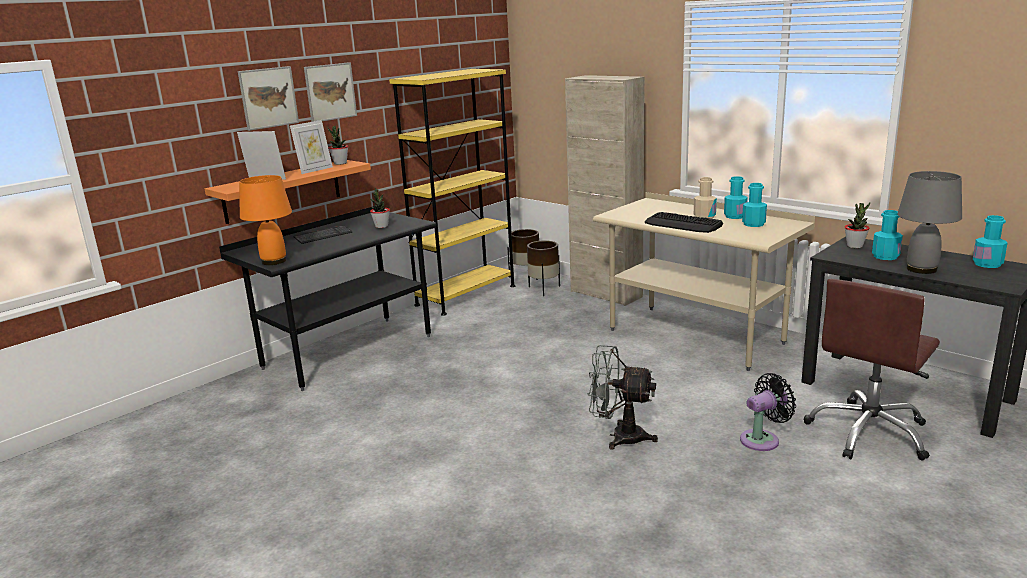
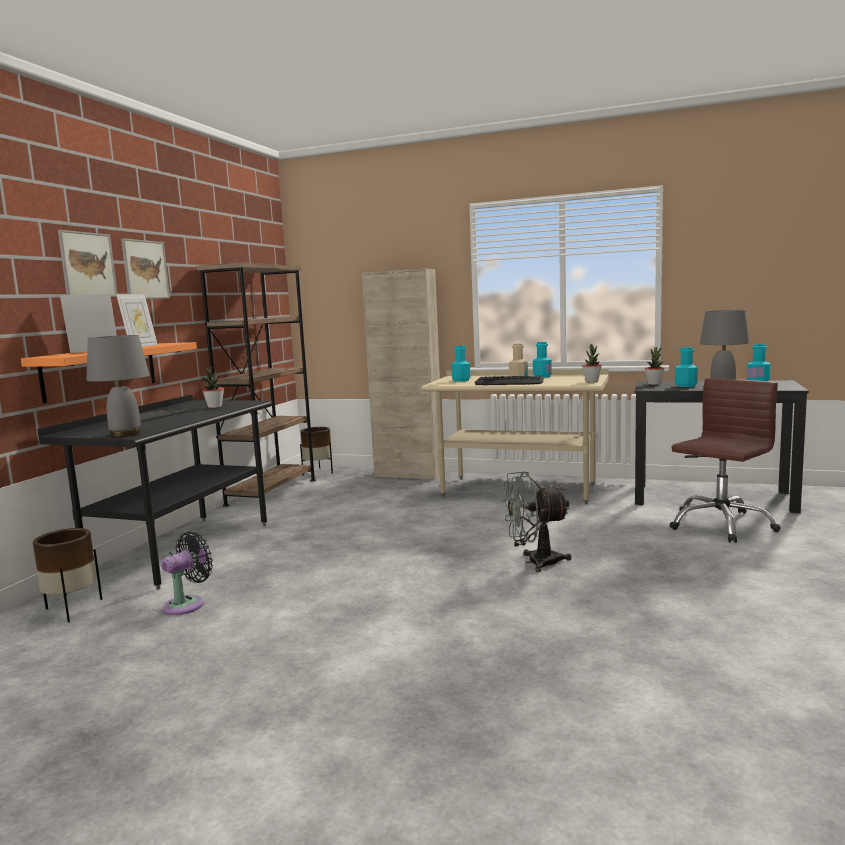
camera: 25 degrees left, 10 degrees down
(273, 261) = (125, 434): orange table lamp -> grey table lamp
(340, 163) = (160, 343): potted plant -> potted plant (592, 381)
(466, 295) = (272, 492): yellow bookcase -> brown bookcase
(544, 289) = (347, 479): brown planter -> brown planter (73, 609)
(753, 224) = (565, 378): turquoise bottle -> turquoise bottle (461, 380)
(763, 439) = (651, 542): black fan -> black fan (187, 604)
(869, 433) = (720, 524): brown office chair -> brown office chair turned 150 degrees counterclockwise

